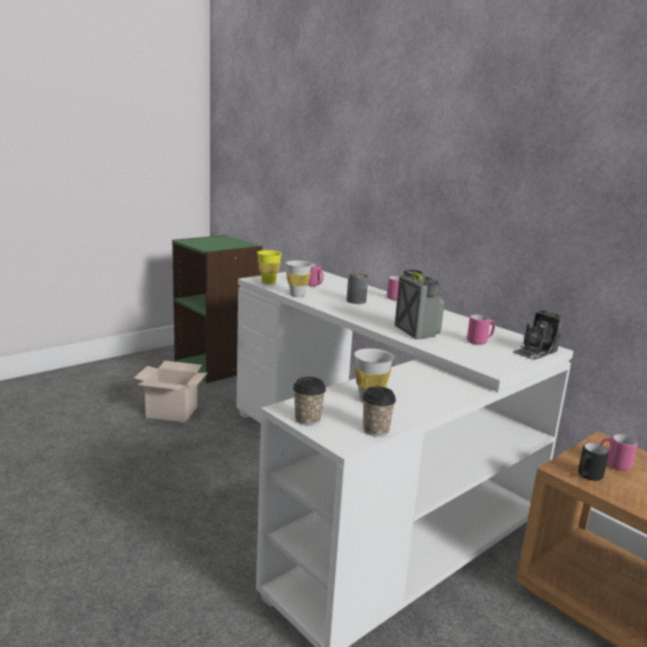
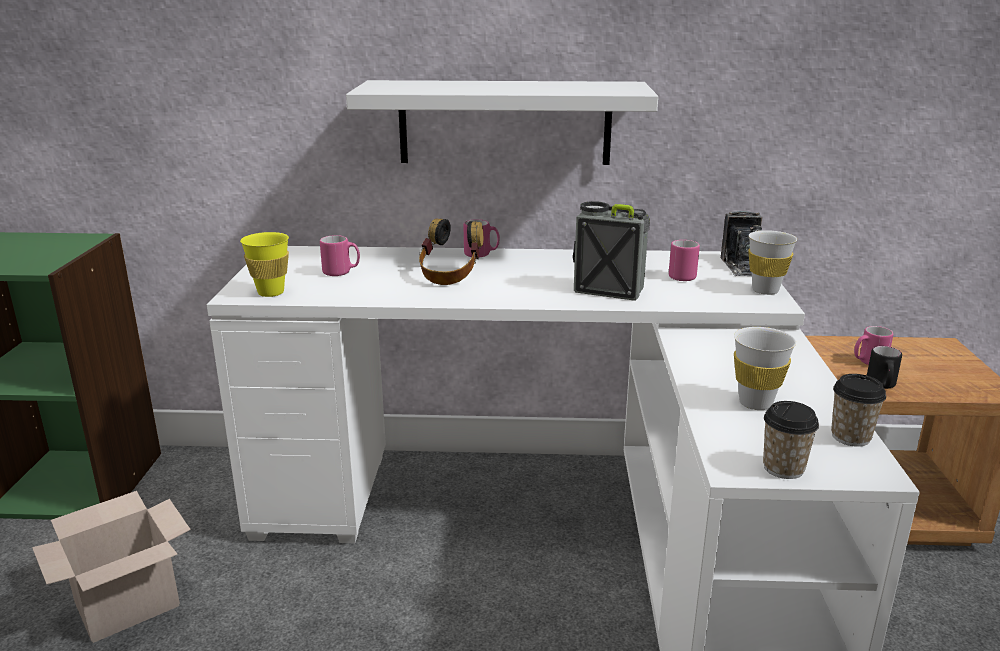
camera: 45 degrees left, 5 degrees up
(297, 295) = (362, 296): white cup -> white cup (765, 290)
(356, 301) = (450, 276): can -> headphones
(430, 219) = (504, 122): none -> white shelf

